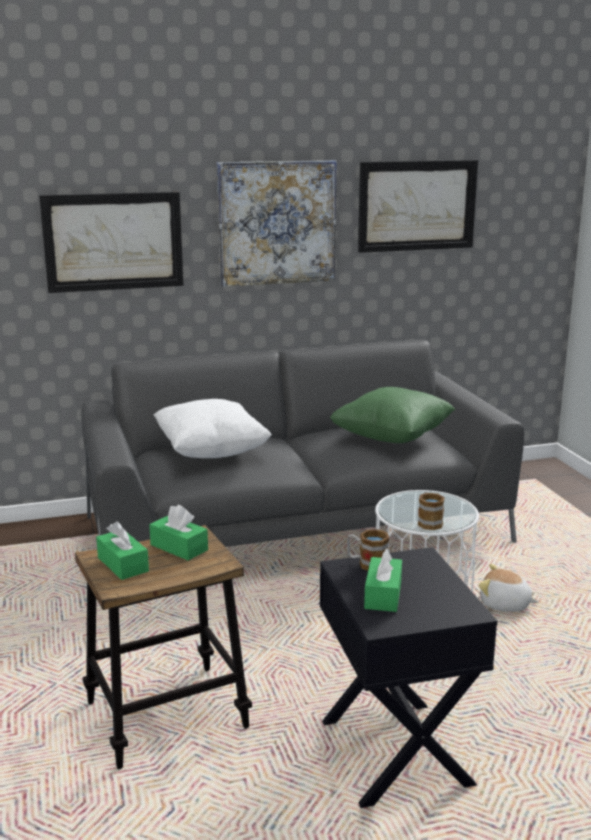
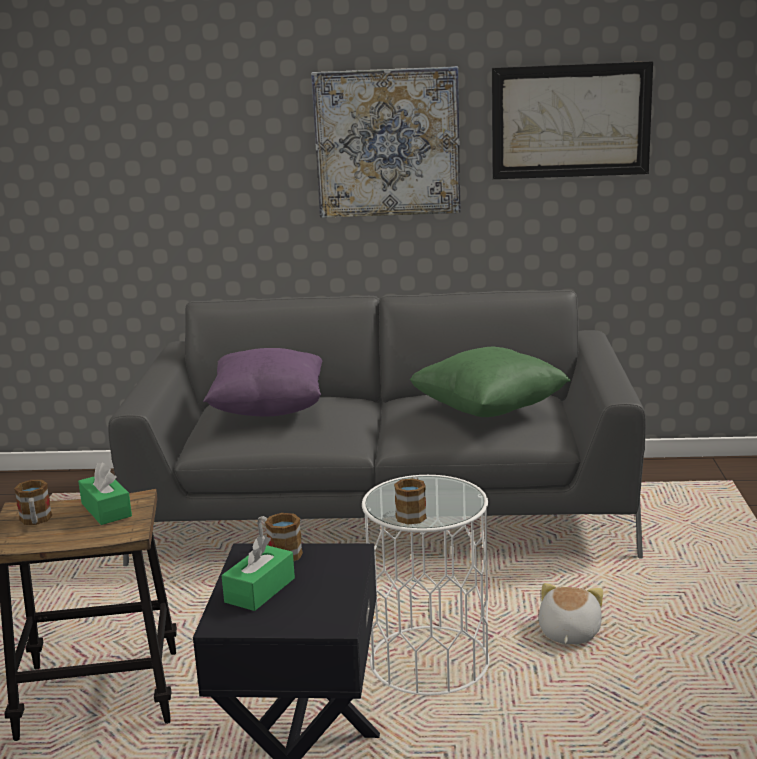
camera: 20 degrees right, 0 degrees up
(113, 241) = (197, 164): picture -> none
(123, 564) = (35, 521): green tissue box -> mug
(211, 452) = (268, 410): white pillow -> purple pillow
(505, 604) = (568, 633): plush toy -> plush toy turned 60 degrees clockwise

